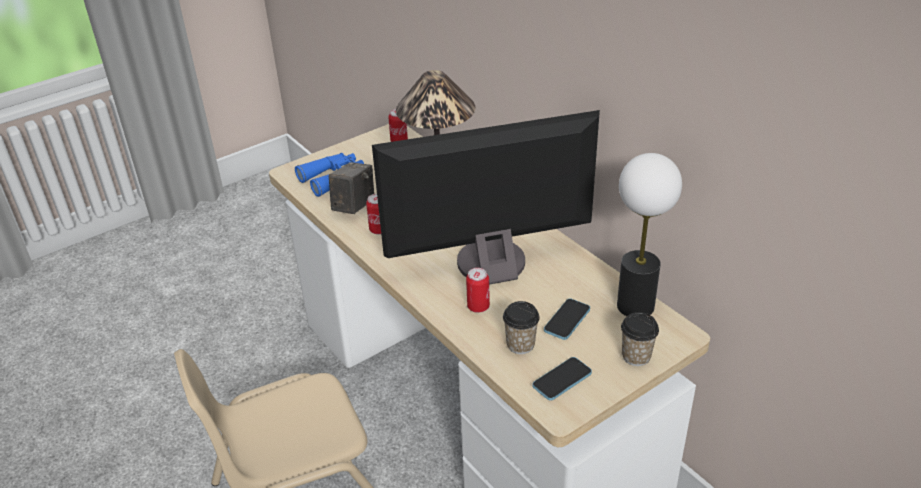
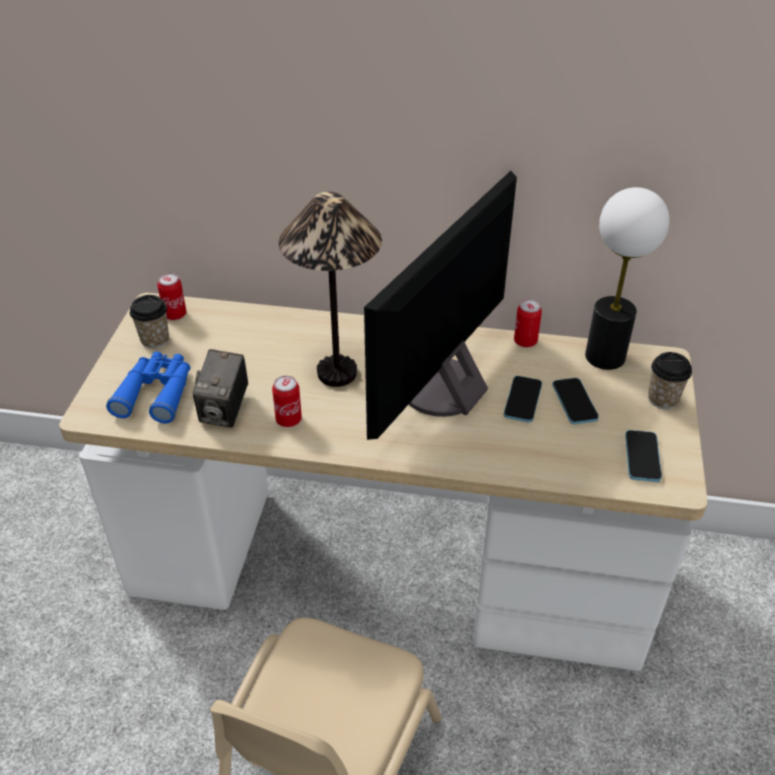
camera: 45 degrees left, 5 degrees up
(354, 206) = (225, 410): camera -> camera turned 150 degrees counterclockwise
(478, 307) = (489, 437): can -> can (525, 341)
(520, 344) = (570, 449): cup -> cup (155, 340)
(533, 299) = (522, 400): none -> phone

